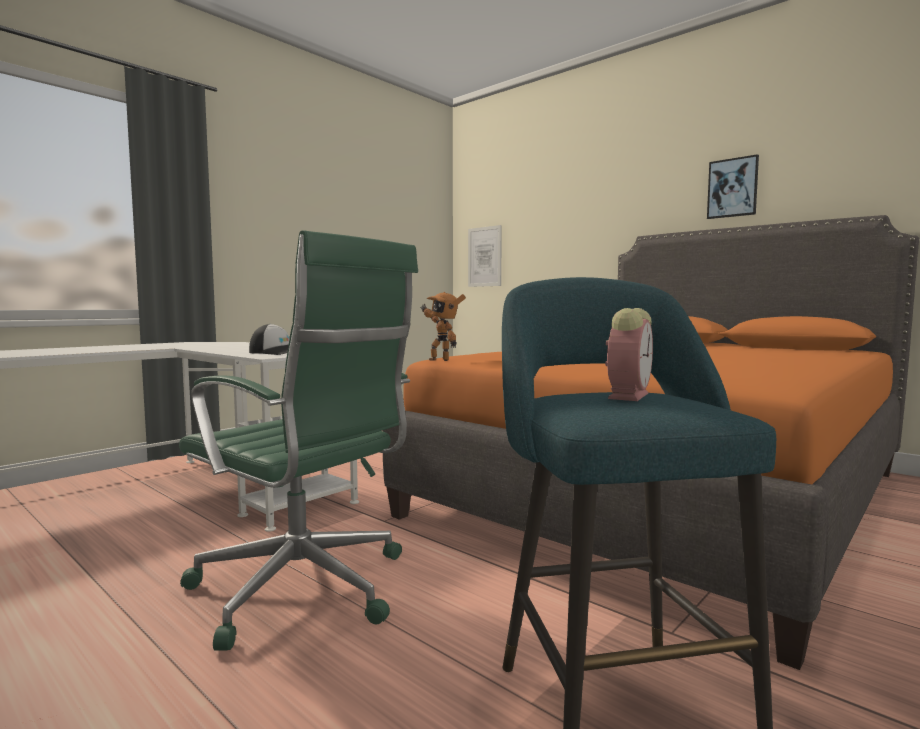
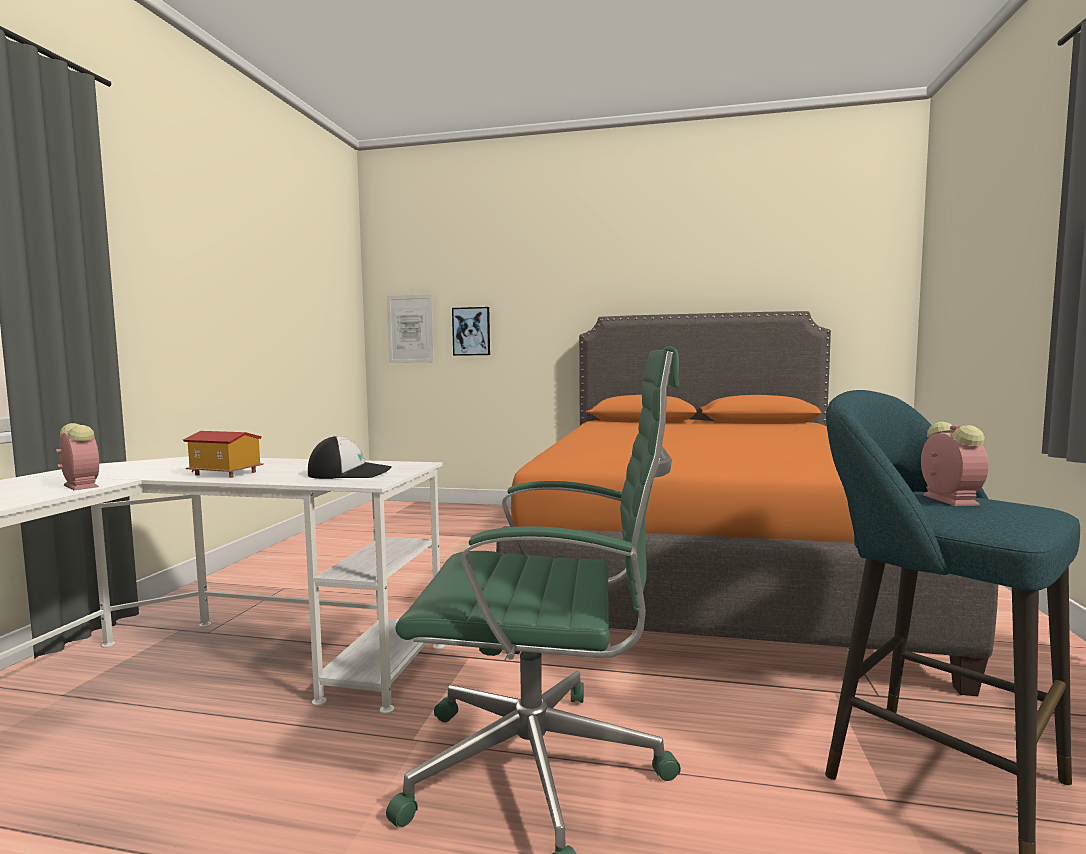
camera: 30 degrees left, 0 degrees up
(139, 348) = (79, 486): none -> alarm clock
(219, 348) = (224, 473): none -> toy house
(440, 360) = (557, 465): toy robot -> none
(732, 188) = (681, 277): picture -> picture (471, 331)

